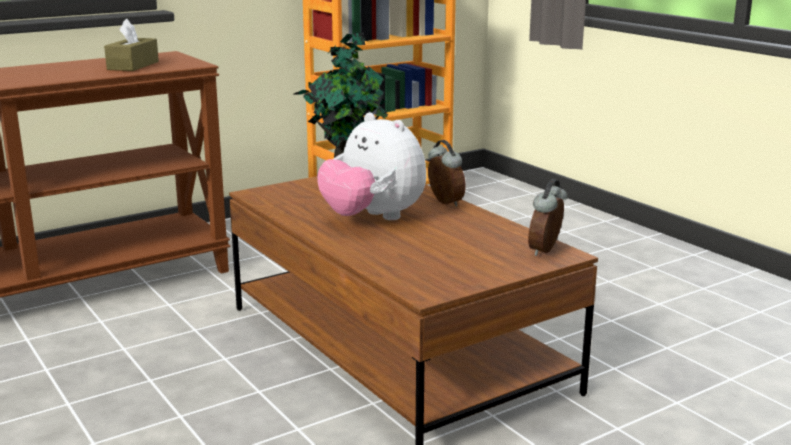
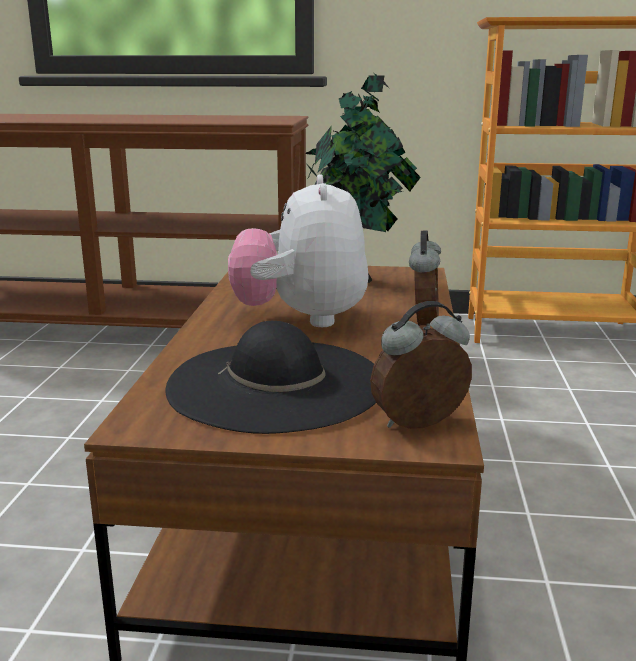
camera: 40 degrees right, 0 degrees up
(133, 65) = (224, 119): brown tissue box -> none
(444, 254) = (277, 384): none -> black hat

